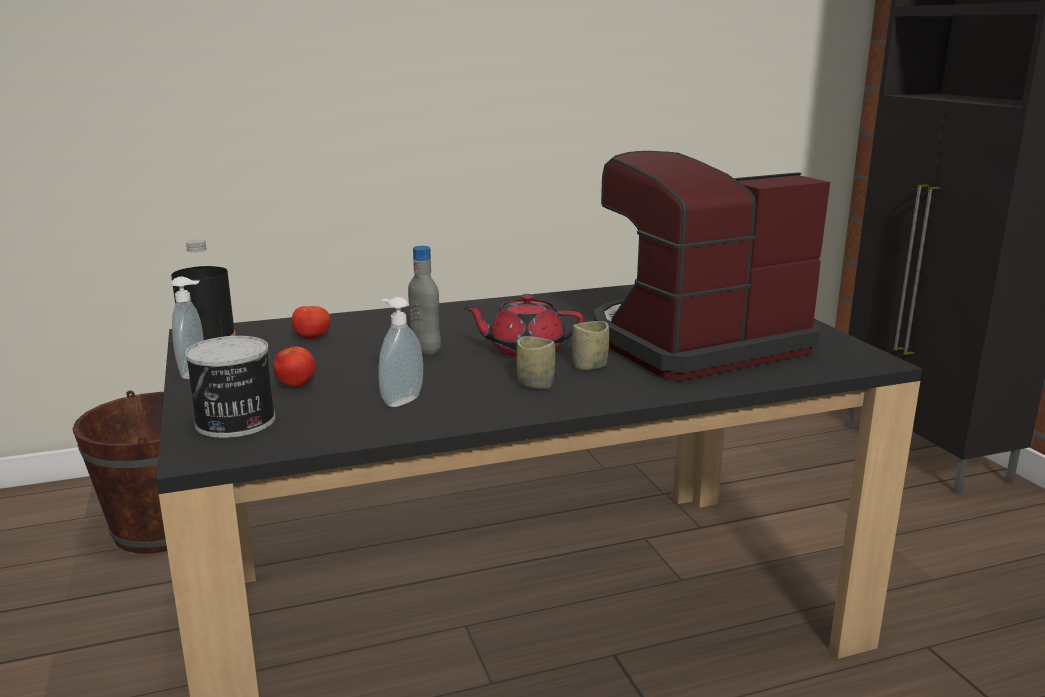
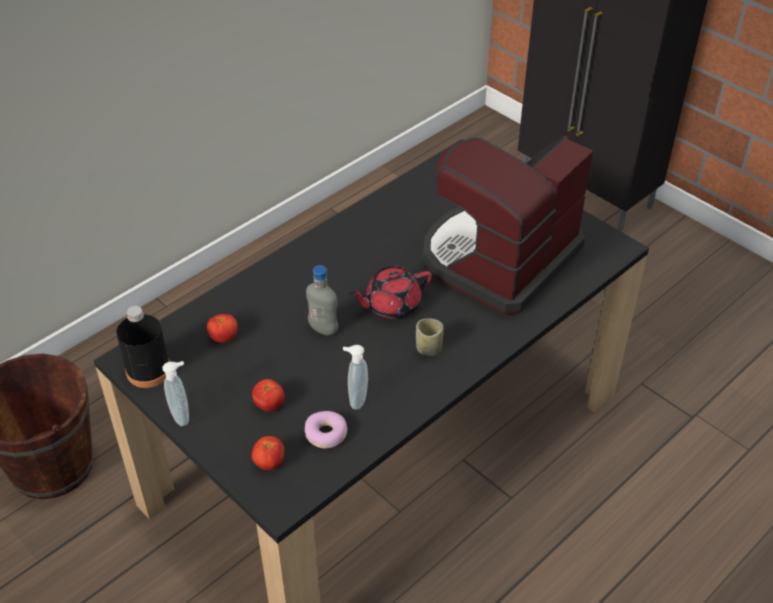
camera: 25 degrees left, 25 degrees up
(235, 422) = (269, 463): can -> tomato
(329, 417) = (326, 434): none -> donut
(589, 366) = (448, 313): cup -> none

